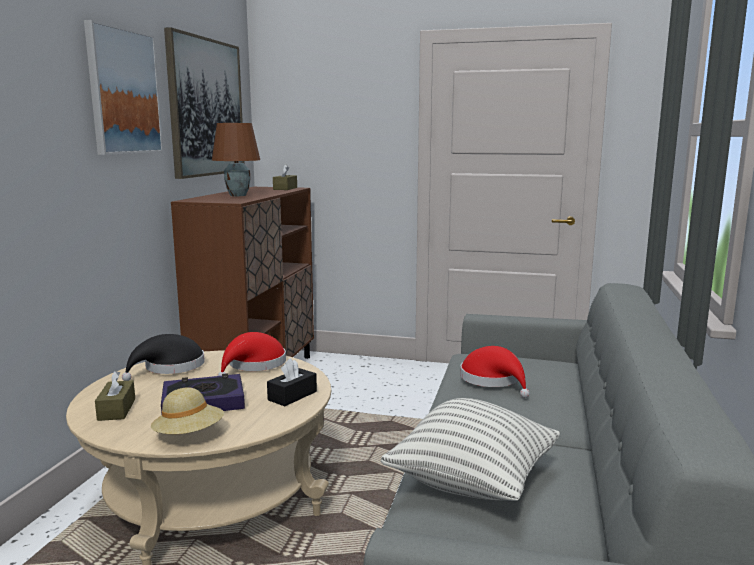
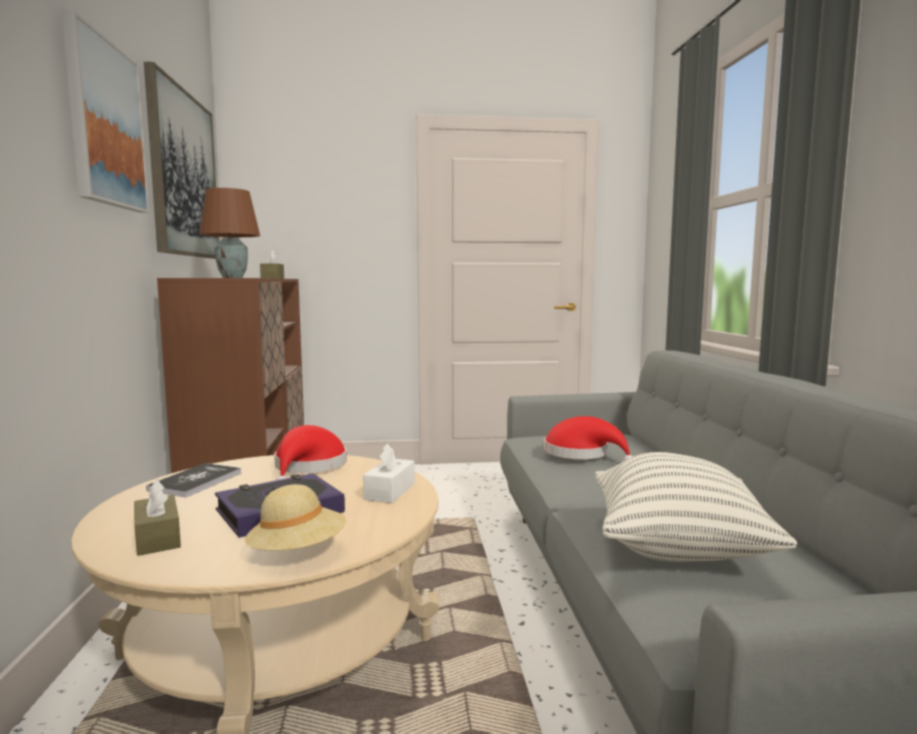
camera: 20 degrees left, 5 degrees down
(170, 367) = (196, 481): black hat -> book
(292, 396) = (390, 491): black tissue box -> white tissue box

